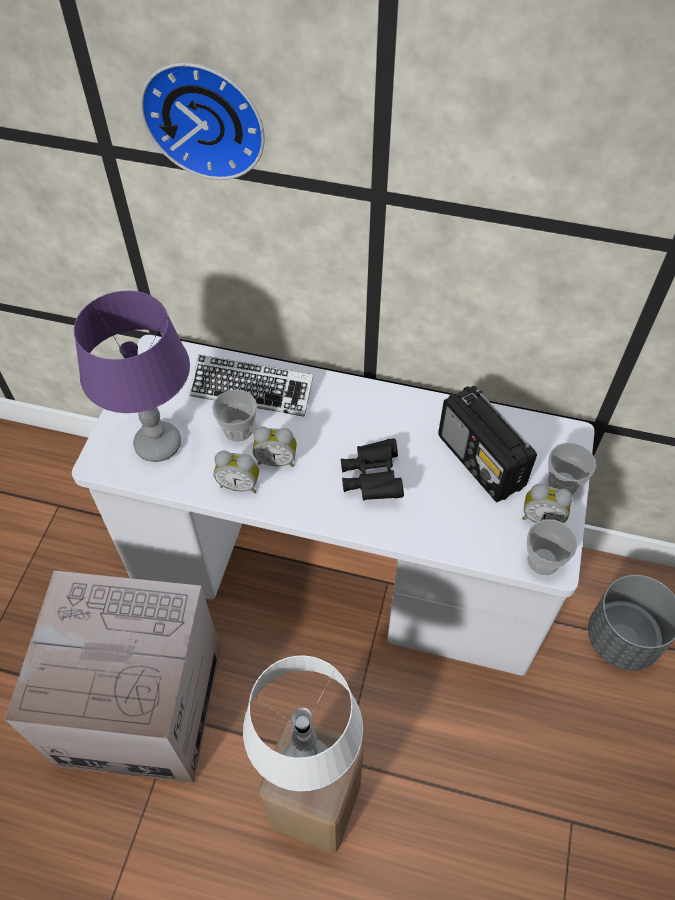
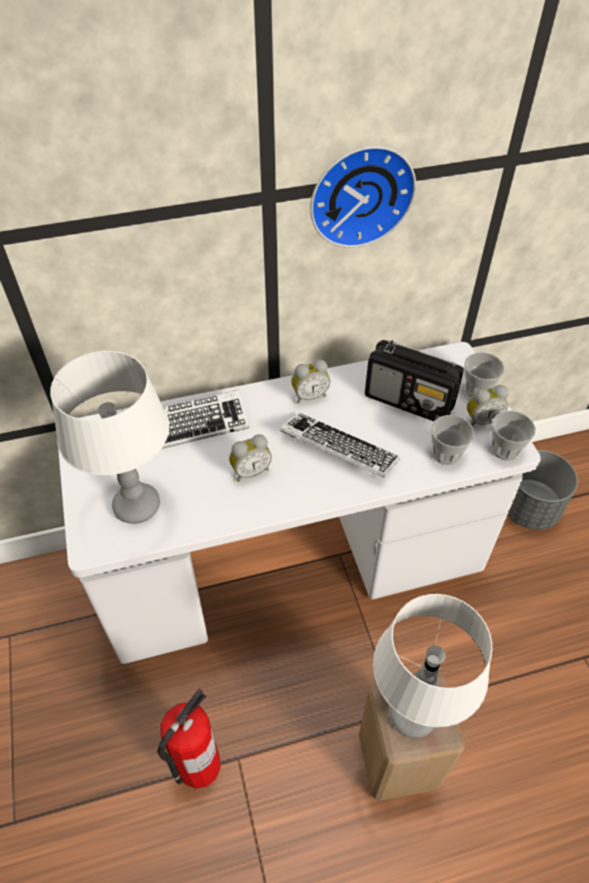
camera: 30 degrees left, 5 degrees down
(141, 704) = (198, 766): cardboard box -> fire extinguisher
(158, 444) = (137, 505): purple table lamp -> white table lamp
(206, 117) = (99, 168): wall clock -> wall clock (360, 194)
(238, 429) = (200, 462): cup -> cup (446, 454)
(239, 484) = (233, 504): alarm clock -> alarm clock (309, 395)
(372, 478) = (338, 450): black binoculars -> keyboard

